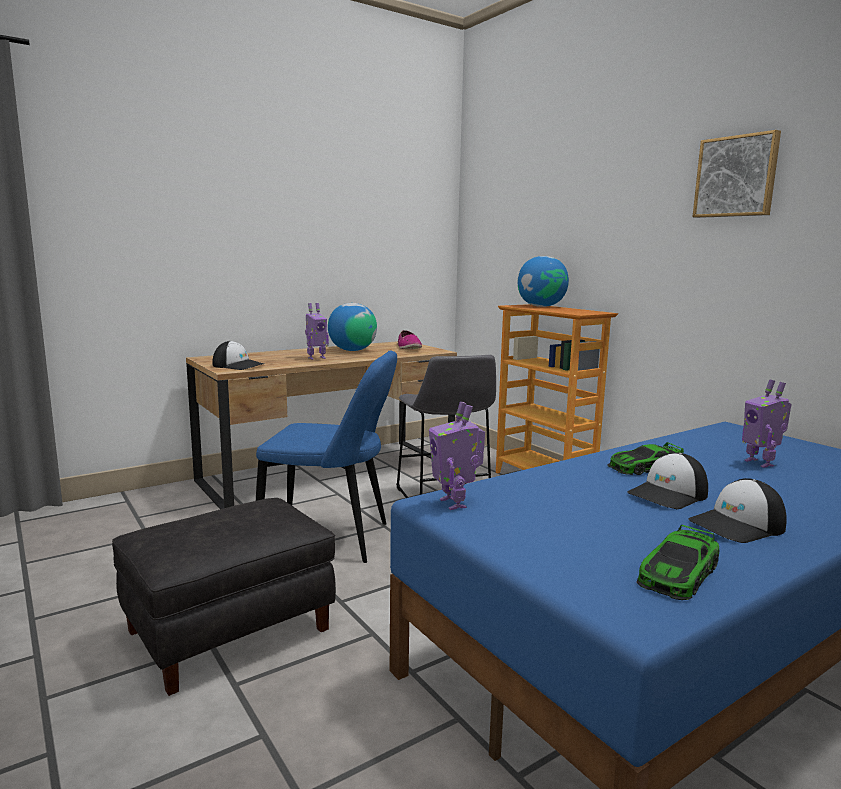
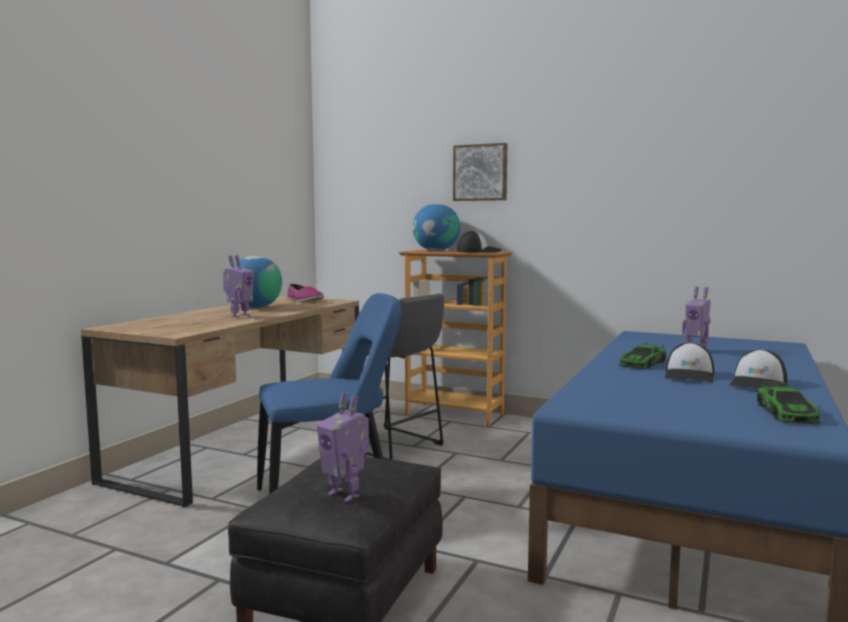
camera: 30 degrees left, 5 degrees down
(238, 365) = (174, 329): cap -> cap (479, 251)
(455, 503) = (581, 405): toy robot -> toy robot (345, 494)
(736, 176) = (611, 137): picture -> picture (480, 172)

